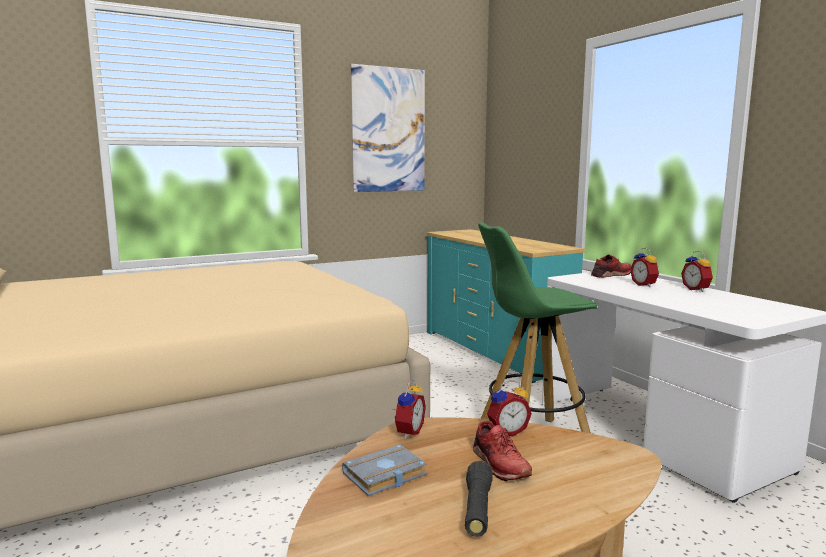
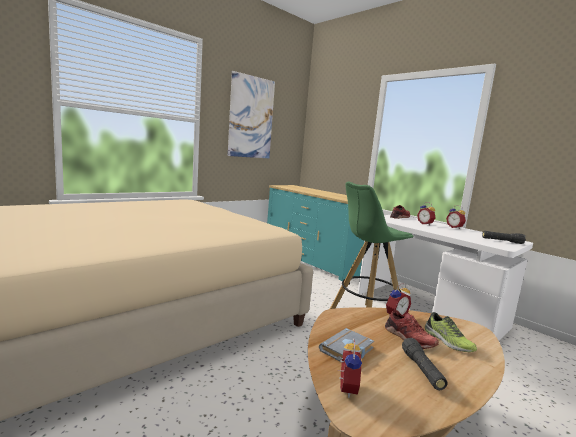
camera: 15 degrees left, 0 degrees up
(407, 432) = (336, 318): alarm clock -> alarm clock (345, 388)
(562, 472) = (447, 341): none -> shoe
(760, 311) = (502, 241): none -> black flashlight

